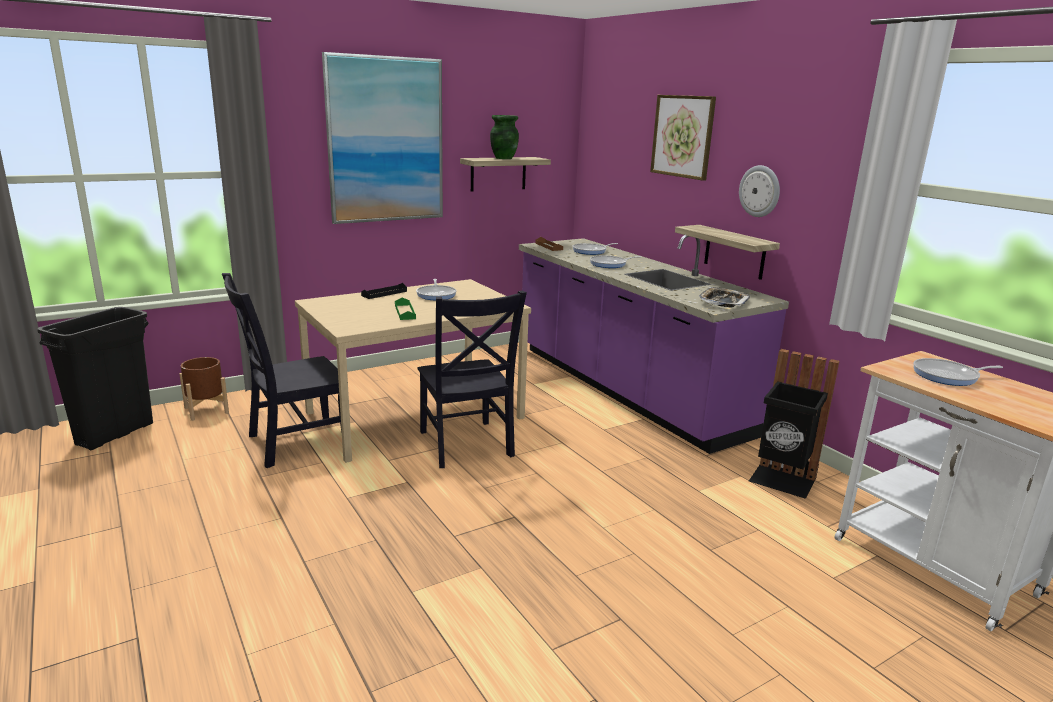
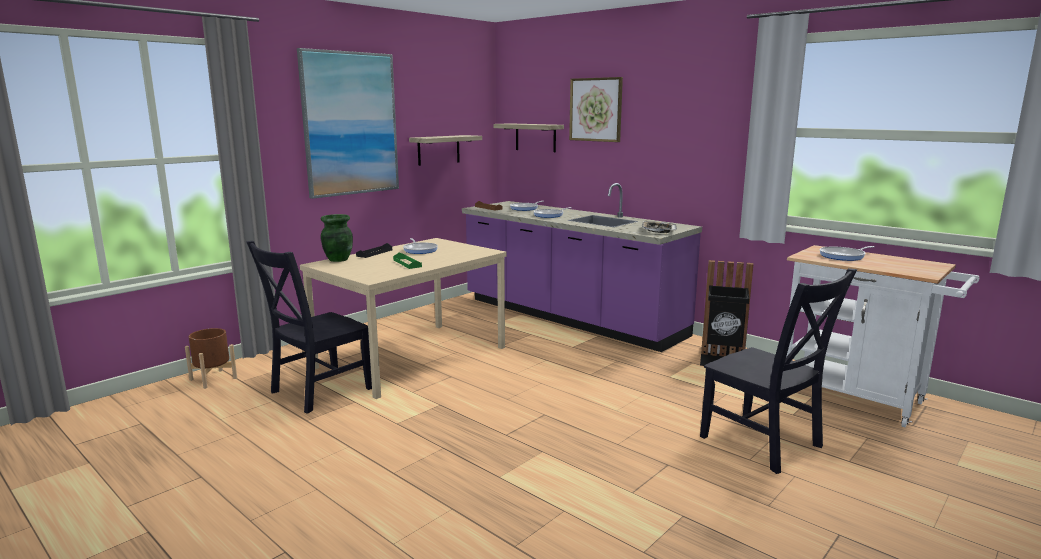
camera: 15 degrees left, 5 degrees down
(115, 434) = (135, 409): black trash can -> none
(466, 446) = (471, 373): black chair -> black chair (764, 444)
(503, 158) = (444, 136): green vase -> green vase (338, 259)
(734, 252) = (651, 195): shelf -> shelf (535, 137)
(760, 191) = (668, 146): wall clock -> none

